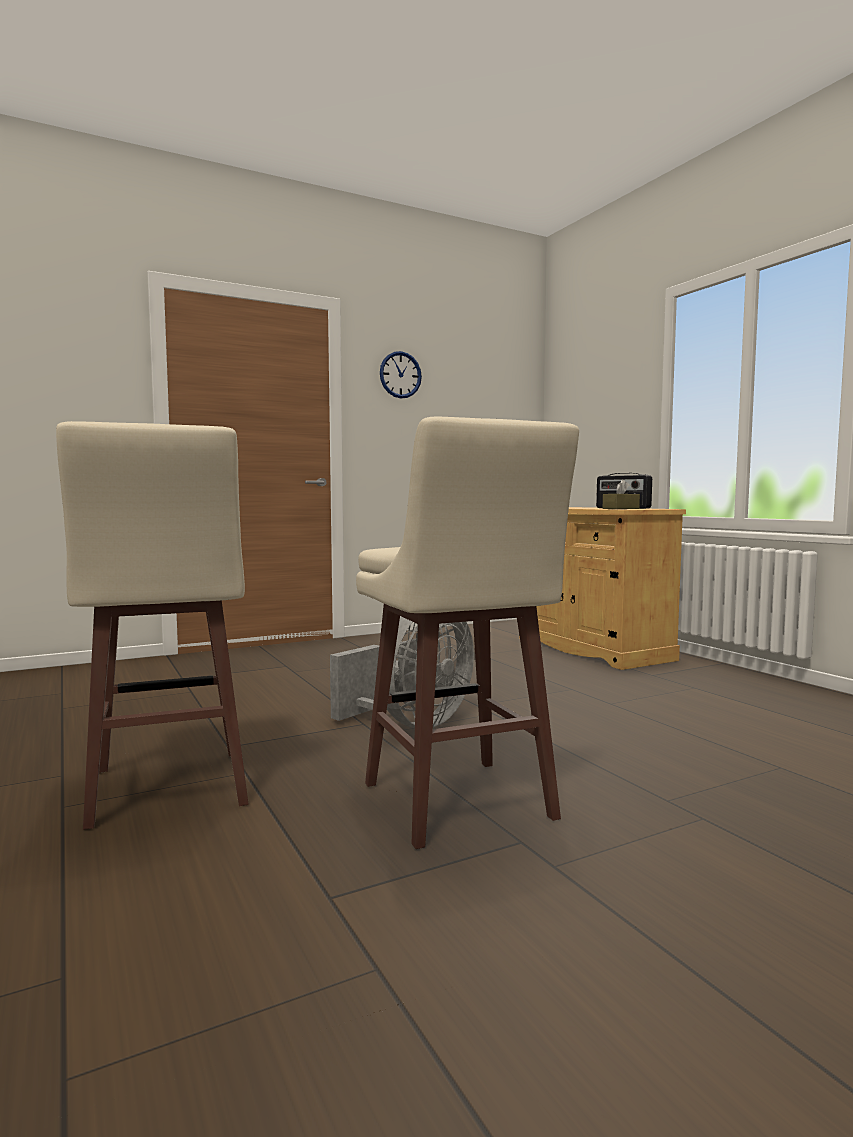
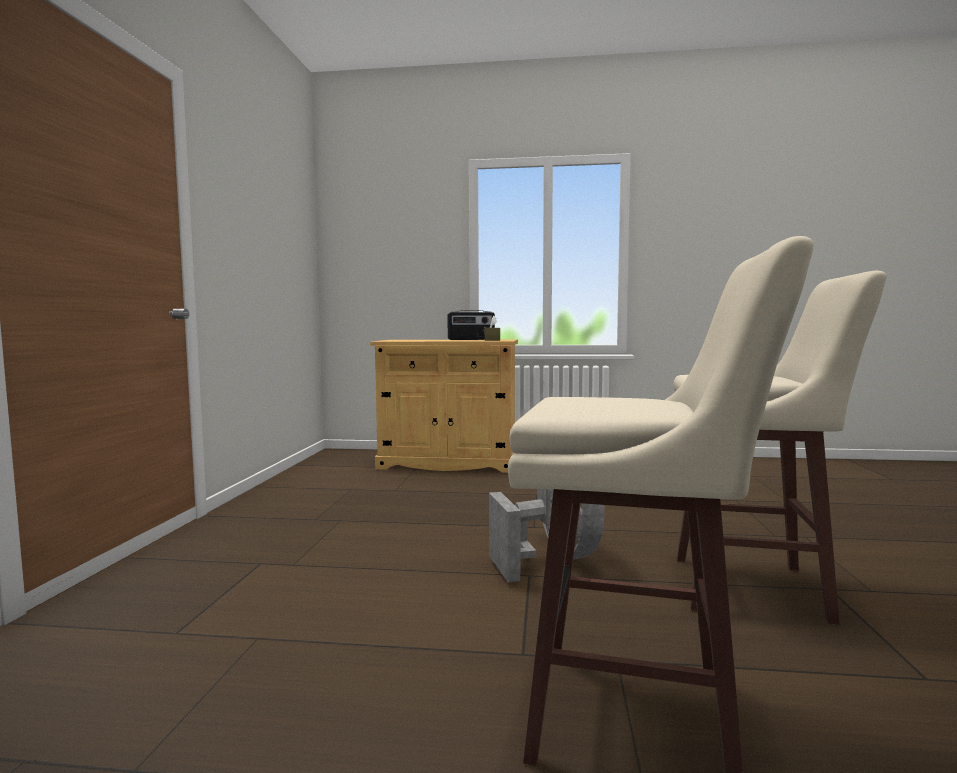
camera: 55 degrees left, 0 degrees up
(400, 375) = (233, 185): wall clock -> none

